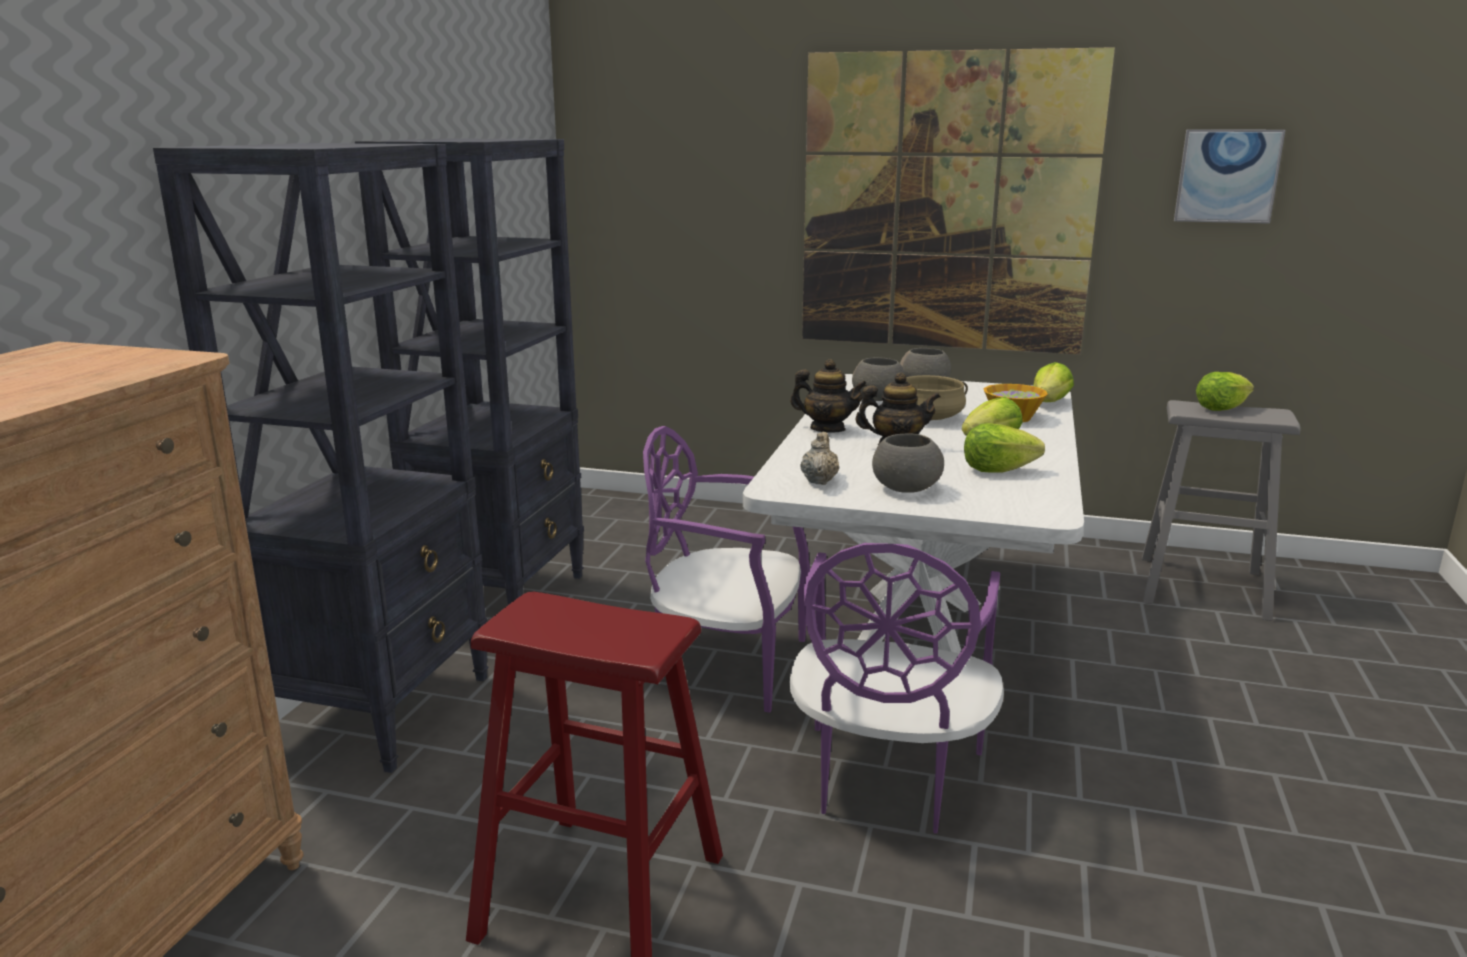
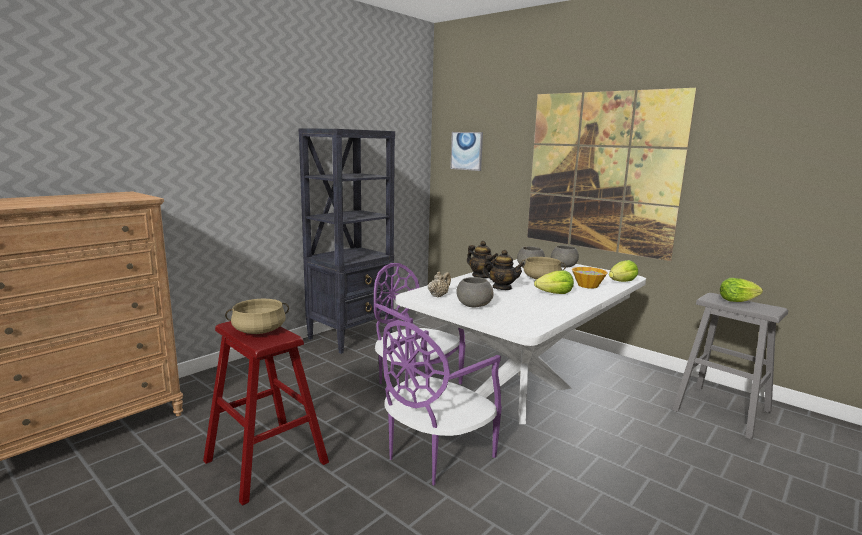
camera: 25 degrees right, 5 degrees down
(384, 710) = (264, 368): black bookcase -> none
(590, 625) = (259, 330): none -> beige cooking pot
(997, 470) = (535, 306): lettuce -> none
(1227, 176) = (765, 162): picture -> picture (467, 151)

